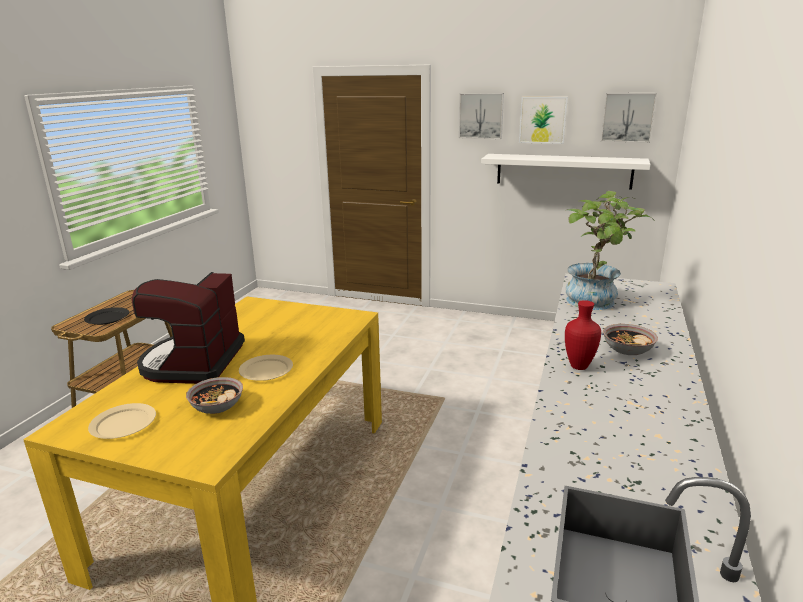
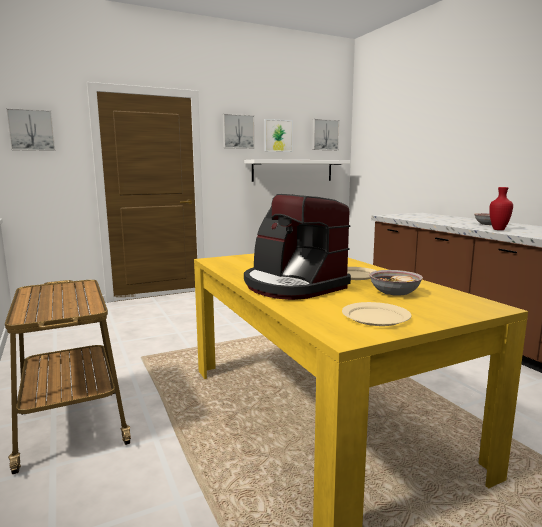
camera: 45 degrees left, 10 degrees down
(107, 318) = (64, 304): black plate -> none
(267, 119) = (31, 130): none -> picture
(596, 303) = (423, 219): potted plant -> none

